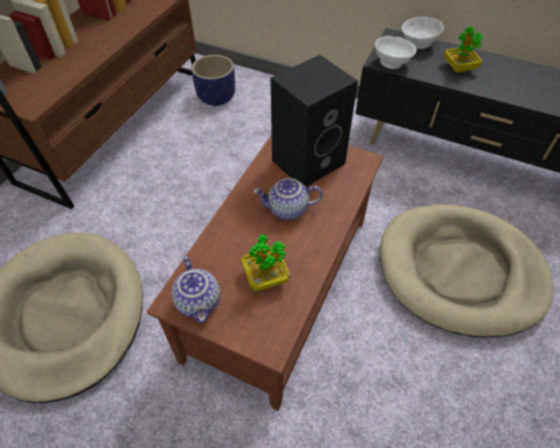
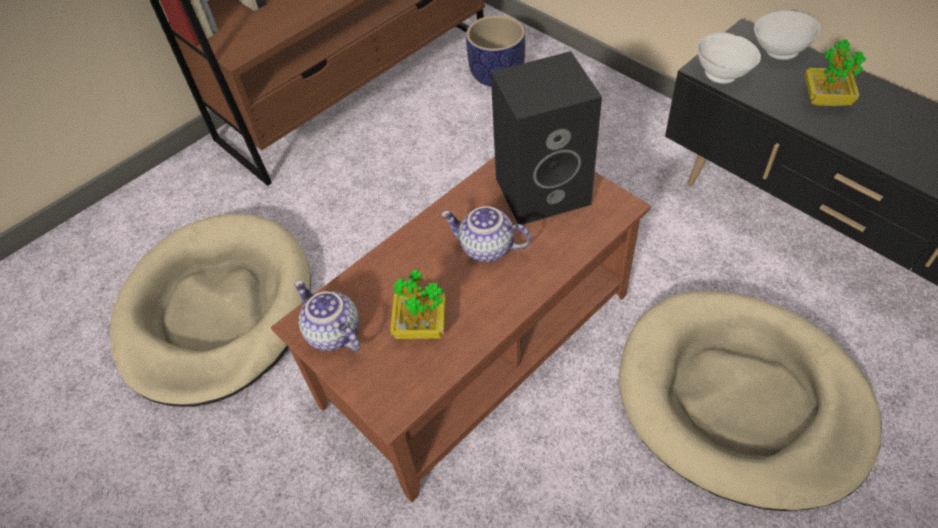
camera: 25 degrees right, 0 degrees up
(199, 302) = (332, 333): teapot -> teapot turned 135 degrees clockwise

